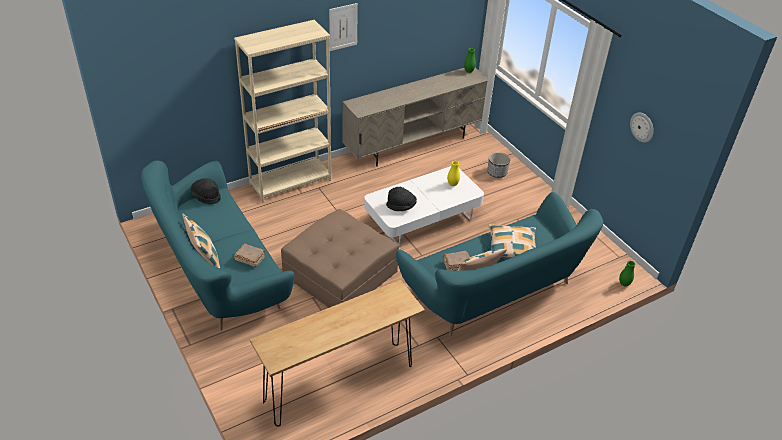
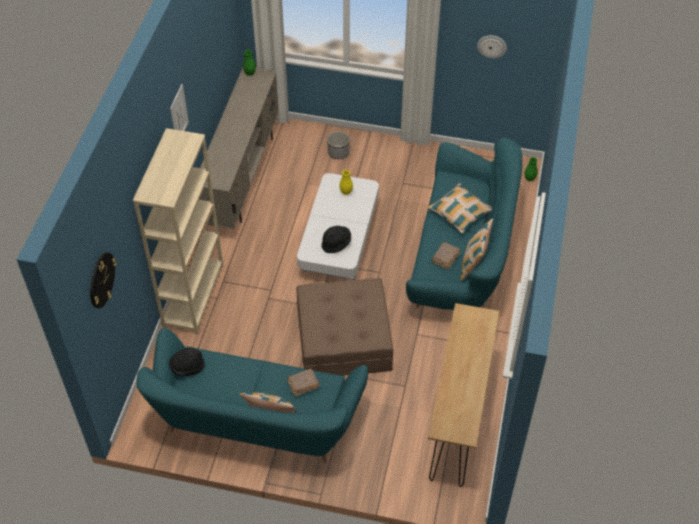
camera: 45 degrees left, 10 degrees up
(160, 67) = (101, 280): none -> wall clock

